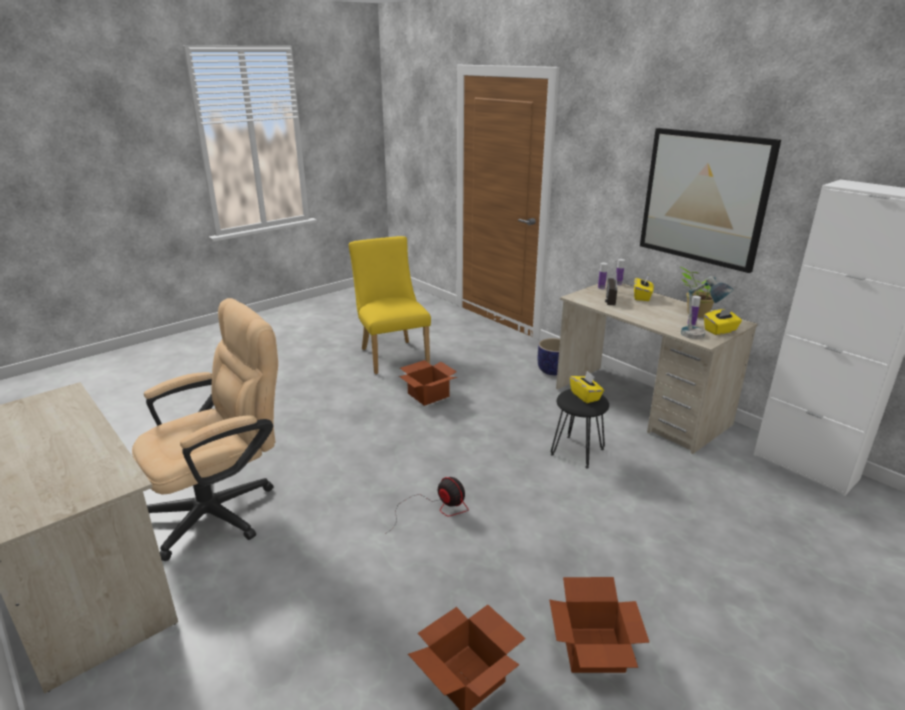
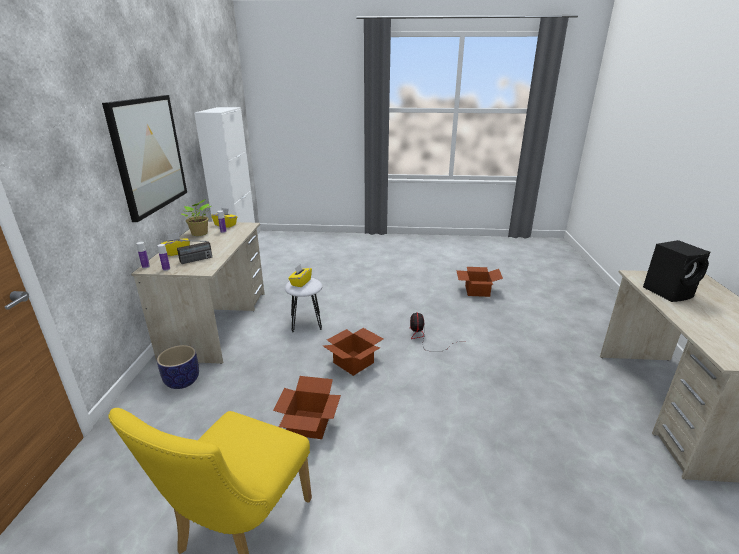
camera: 135 degrees left, 0 degrees up
(84, 462) = (669, 292): none -> black speaker
(223, 509) = (565, 409): beige office chair -> none
(577, 451) = (306, 323): black stool -> white stool
(592, 651) = (427, 278): cardboard box -> cardboard box (354, 362)
(699, 338) = (246, 226): table lamp -> none

